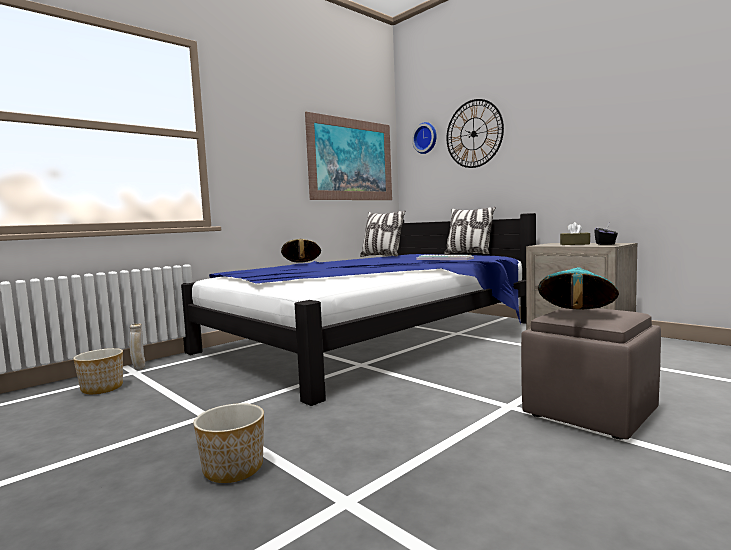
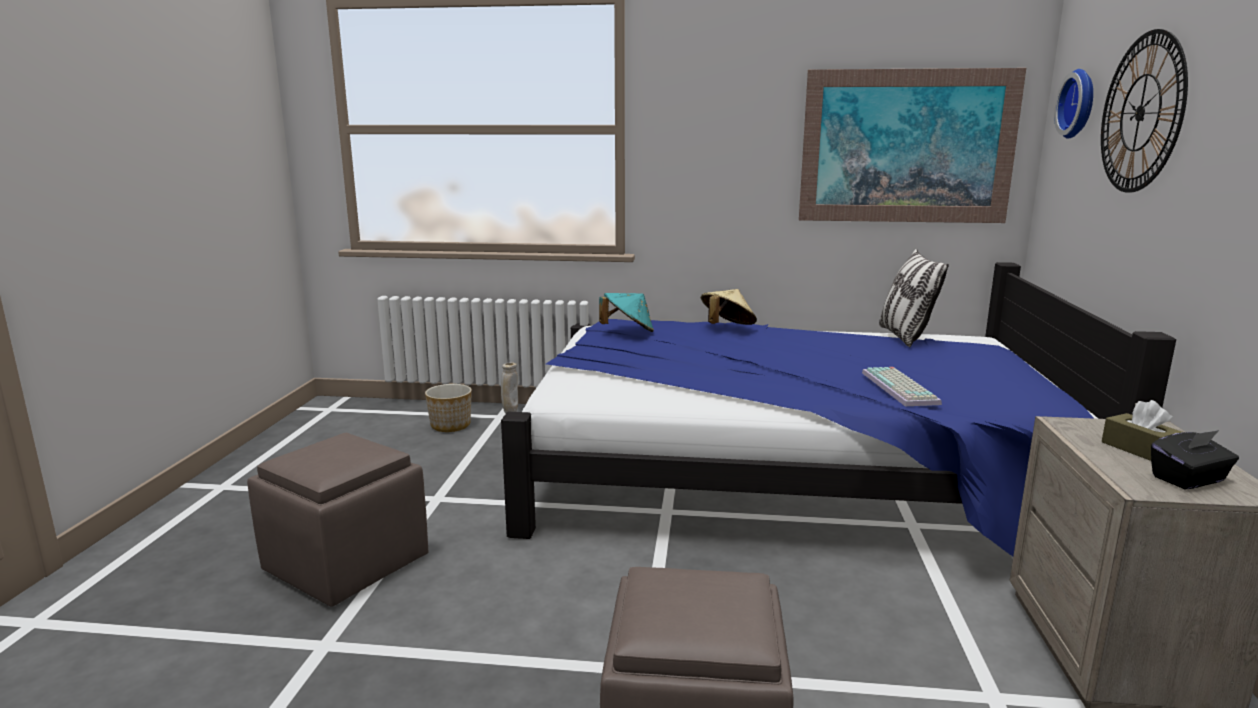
camera: 50 degrees right, 10 degrees up
(232, 469) = (346, 563): planter -> brown ottoman
(468, 254) = (1049, 380): pillow -> none
(576, 314) = (663, 592): turquoise hat -> turquoise hat (628, 331)

